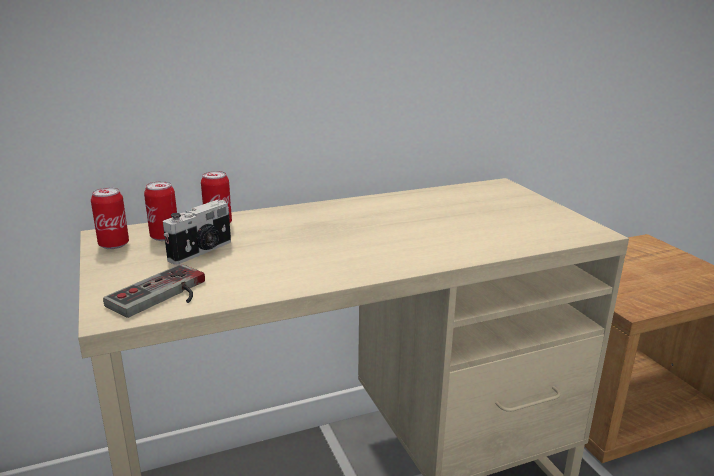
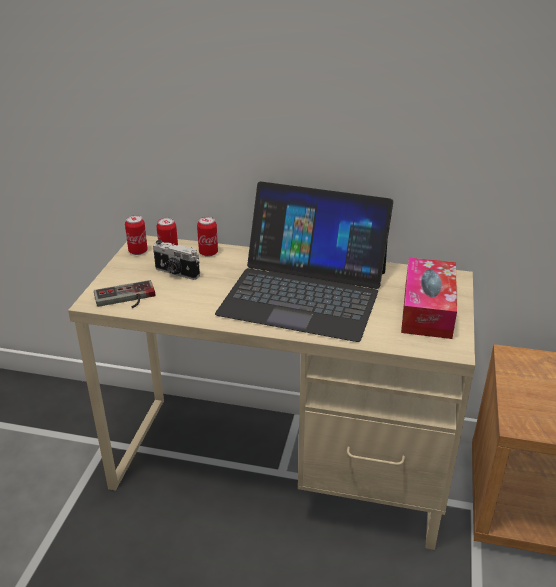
camera: 35 degrees right, 10 degrees up
(202, 251) = (176, 273): camera -> camera turned 45 degrees clockwise
(385, 228) = (304, 291): none -> laptop
(519, 210) = (427, 309): none -> tissue box

